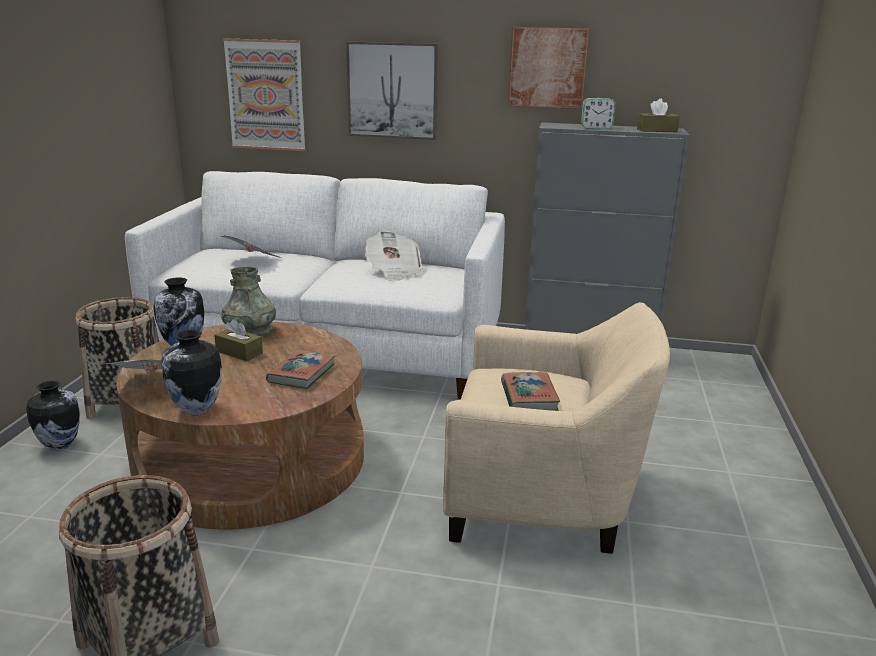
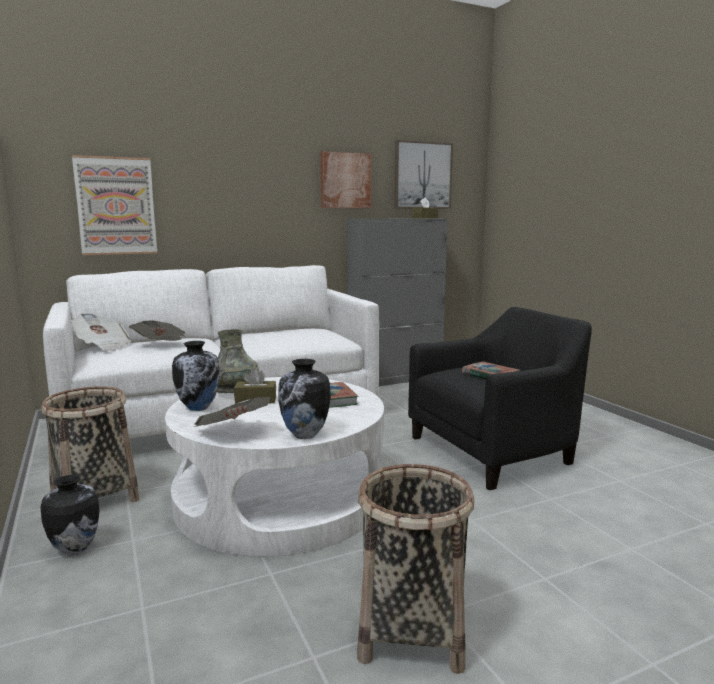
camera: 35 degrees left, 10 degrees down
(251, 459) = (280, 496): brown coffee table -> white coffee table
(392, 90) = (233, 199): picture -> picture (422, 175)
(393, 271) = (285, 334): newspaper -> newspaper (102, 346)
(543, 495) = (495, 451): beige armchair -> black armchair
(596, 128) = (391, 218): alarm clock -> none

